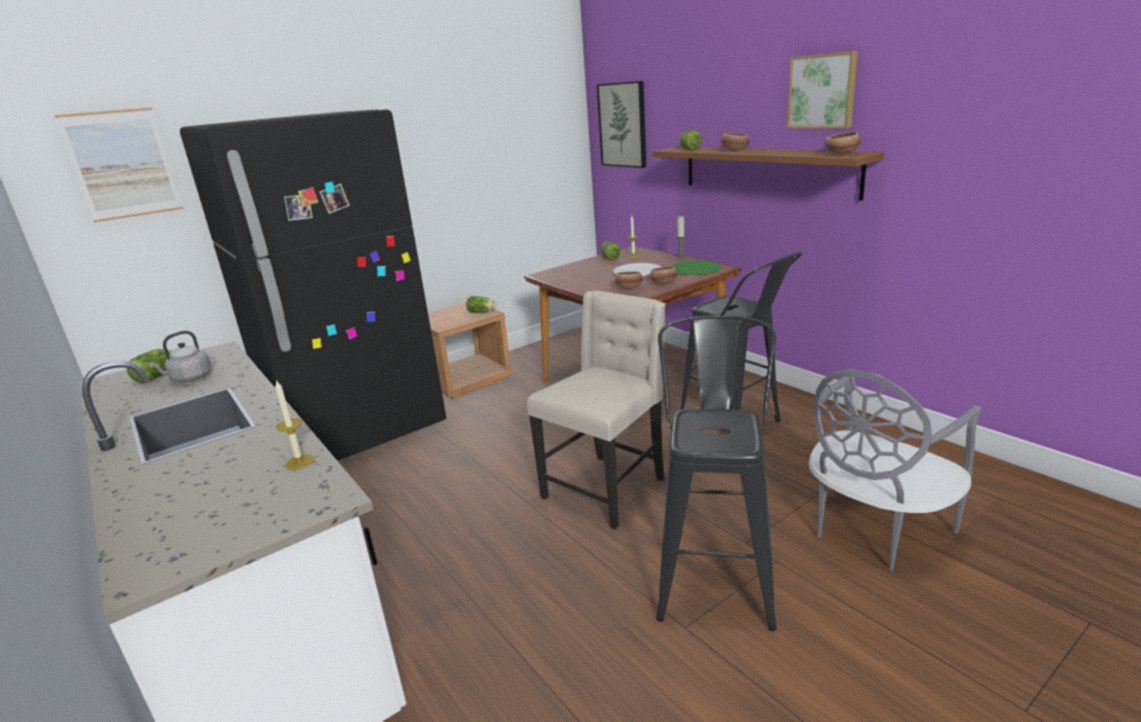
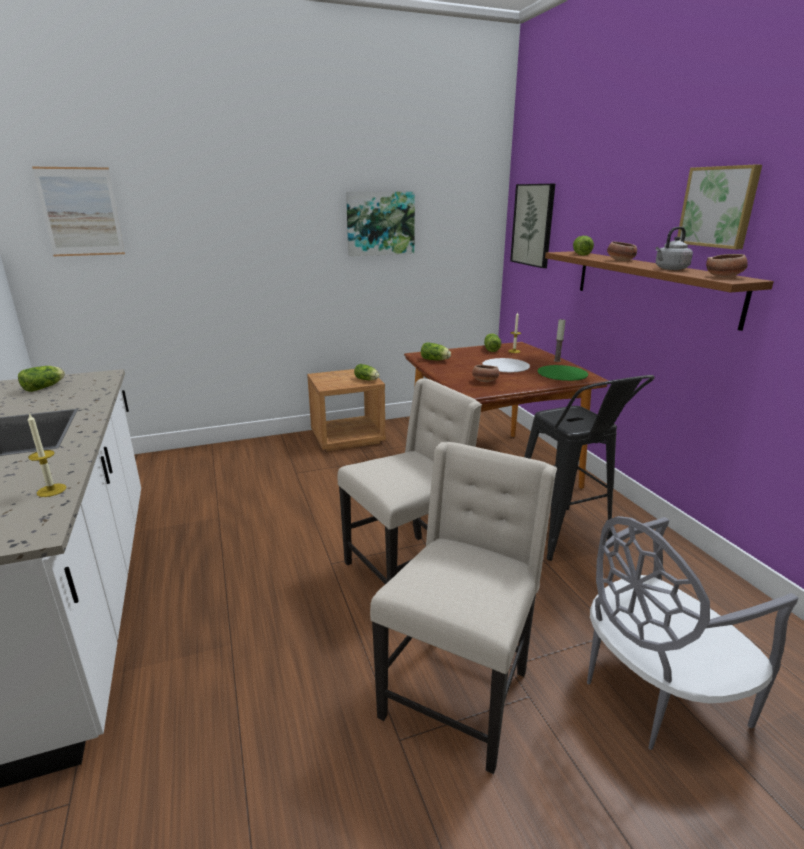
camera: 15 degrees right, 0 degrees up
(189, 378) = (61, 394): grey kettle -> grey kettle (670, 269)
(359, 430) = (239, 462): black fridge -> none
(465, 140) = (380, 223): none -> picture
(563, 277) = (435, 360): none -> lettuce
(663, 283) = (521, 383): bowl -> none
(715, 576) = (458, 693): black stool -> beige chair

